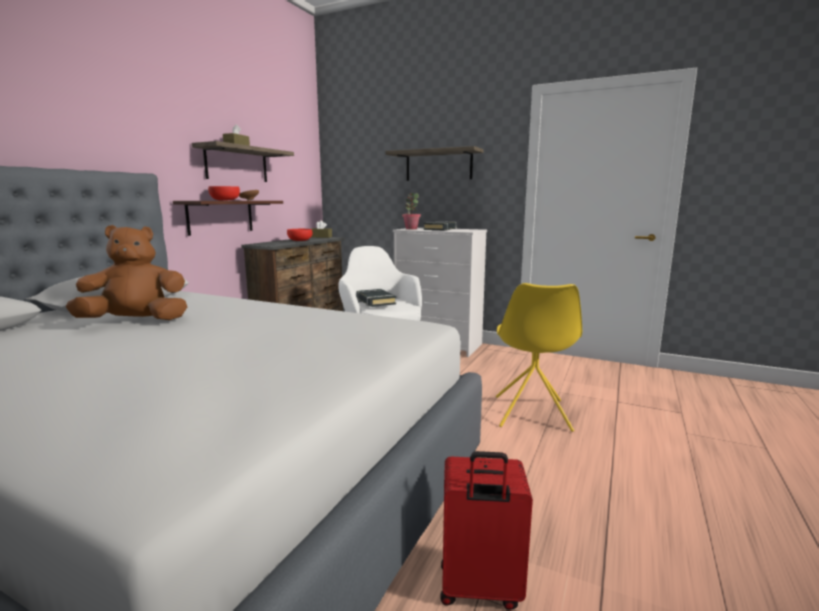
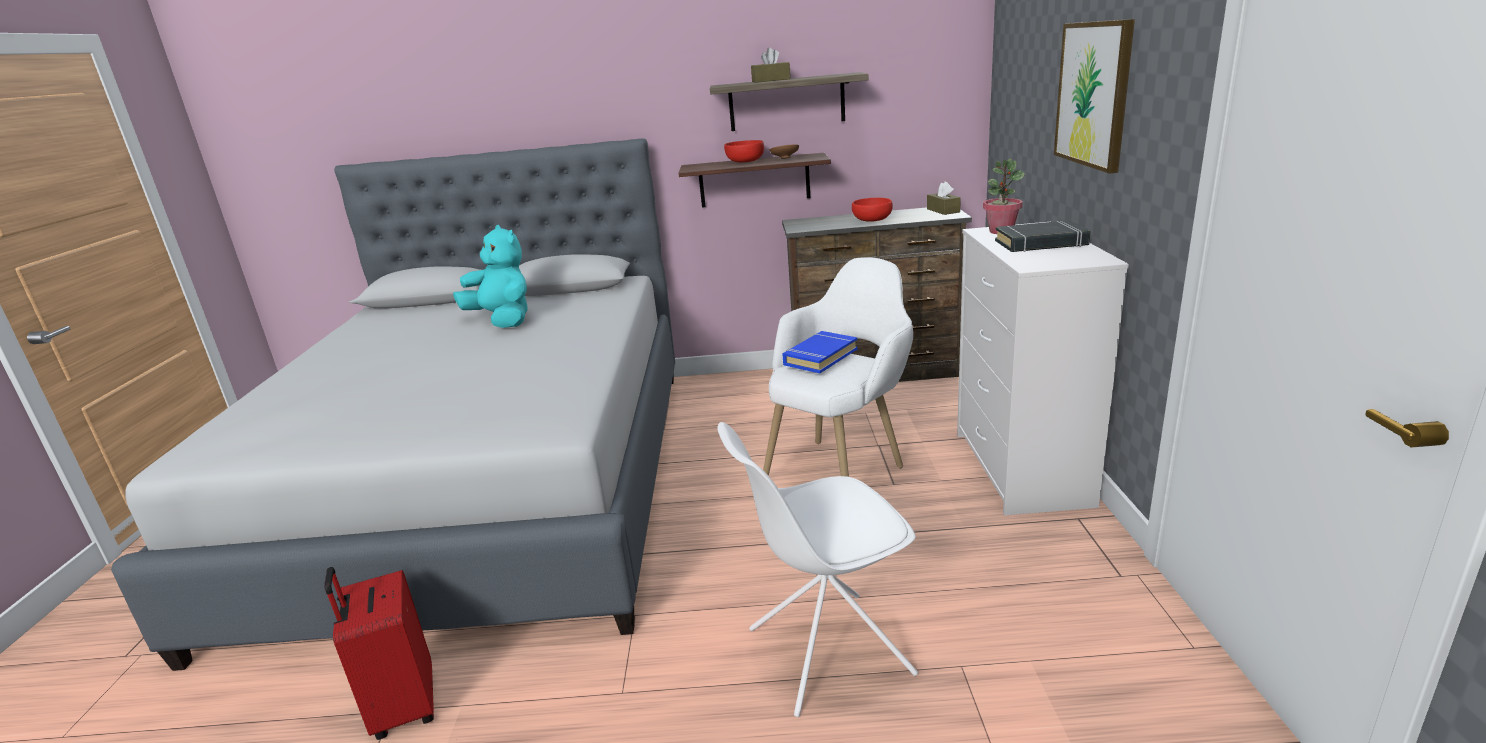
camera: 65 degrees right, 10 degrees up
(137, 322) = (503, 320): brown plush toy -> turquoise plush toy
(375, 301) = (820, 357): black book -> blue book
(438, 165) = (1094, 94): shelf -> picture
(531, 414) = (826, 652): yellow chair -> white chair

